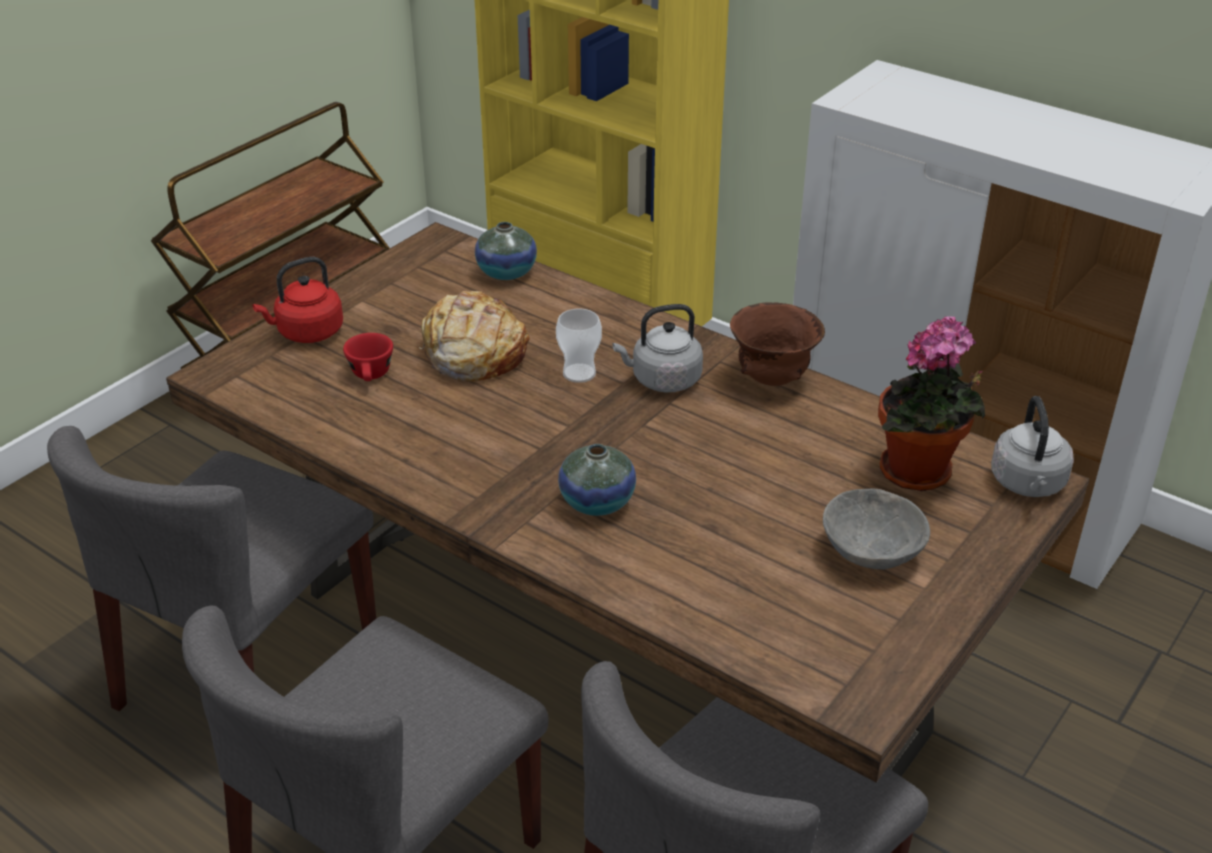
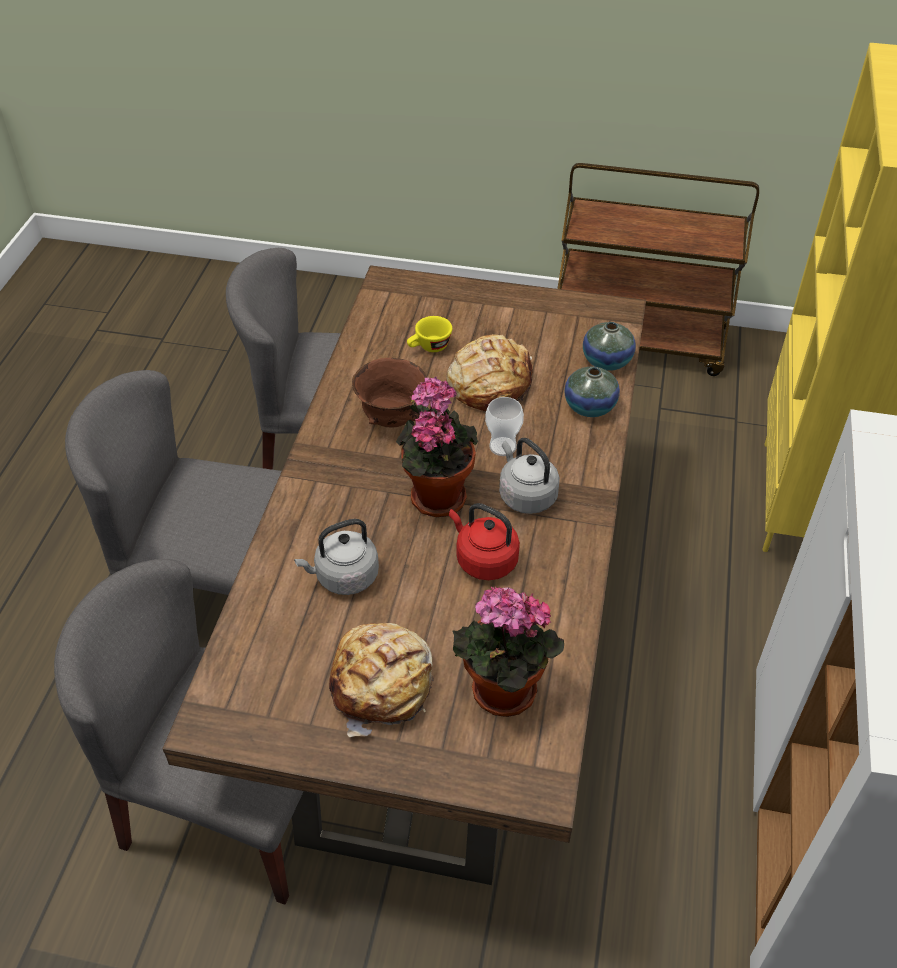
camera: 65 degrees right, 10 degrees up
(307, 333) = (457, 299): red kettle -> red kettle (483, 560)
(371, 376) = (429, 347): red cup -> yellow cup
(597, 502) = (356, 509): vase -> vase (590, 406)
(617, 438) = (436, 494): none -> potted plant
(772, 379) = (573, 561): brown bowl -> brown bowl (392, 420)
(870, 550) = (383, 685): grey bowl -> bread
(1028, 484) = (533, 779): grey kettle -> grey kettle (343, 577)

